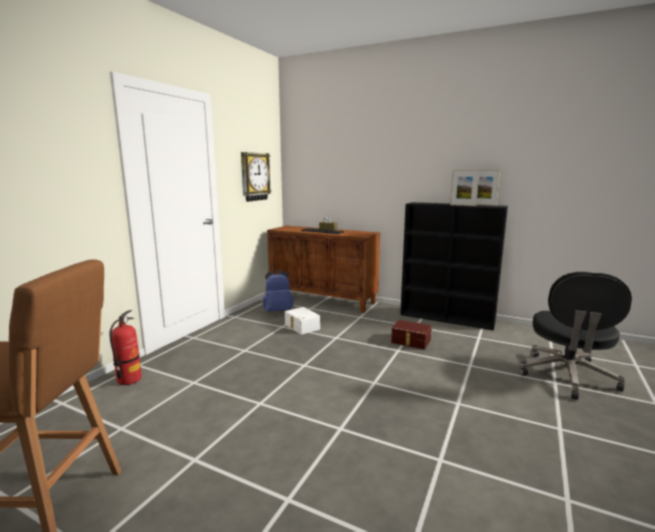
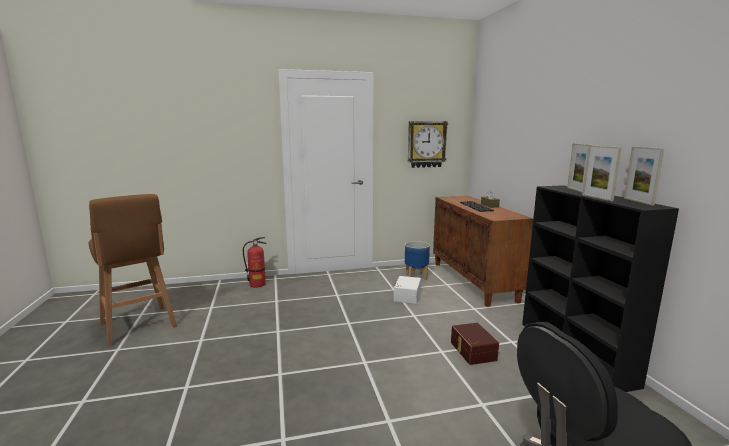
camera: 50 degrees right, 0 degrees up
(278, 311) = (416, 276): blue backpack -> planter
(433, 203) = (576, 190): none -> picture frame

